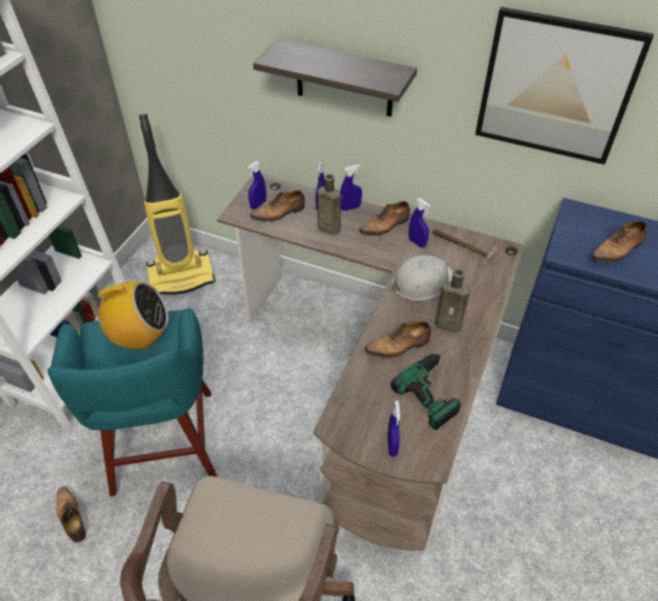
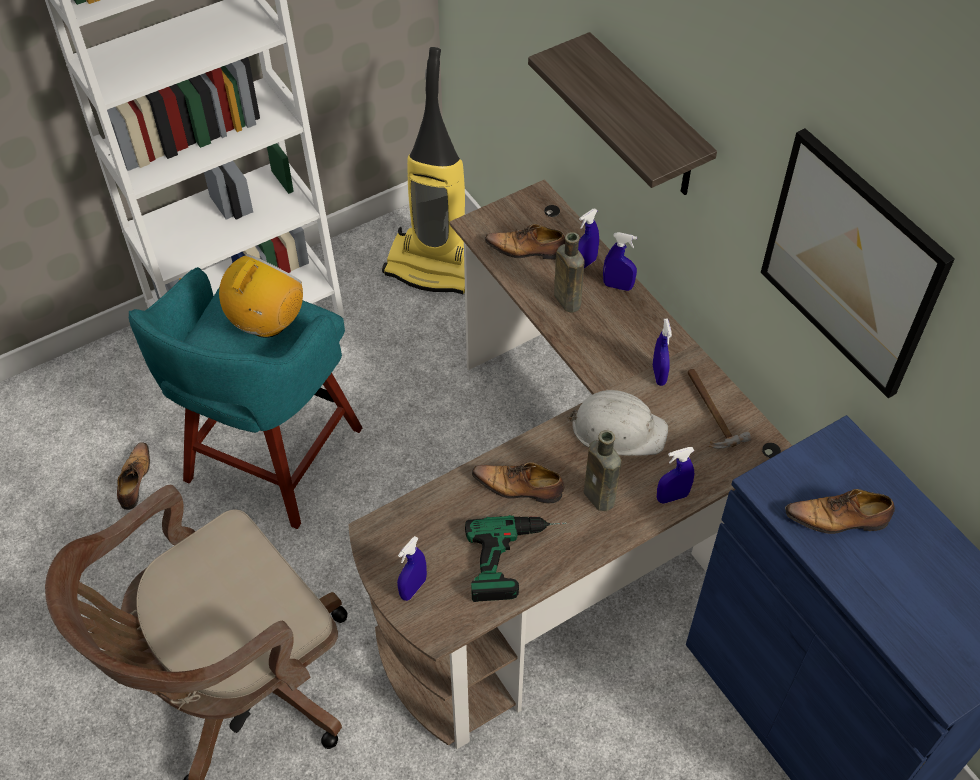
camera: 35 degrees right, 5 degrees up
(140, 338) = (267, 323): radio -> radio turned 90 degrees counterclockwise
(258, 204) = (511, 226): blue spray bottle -> blue spray bottle (672, 497)
(386, 226) = (640, 332): shoe -> none

